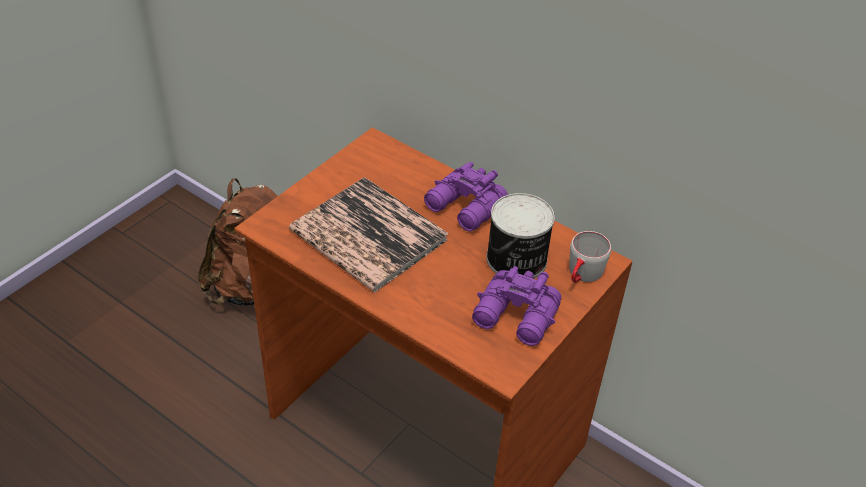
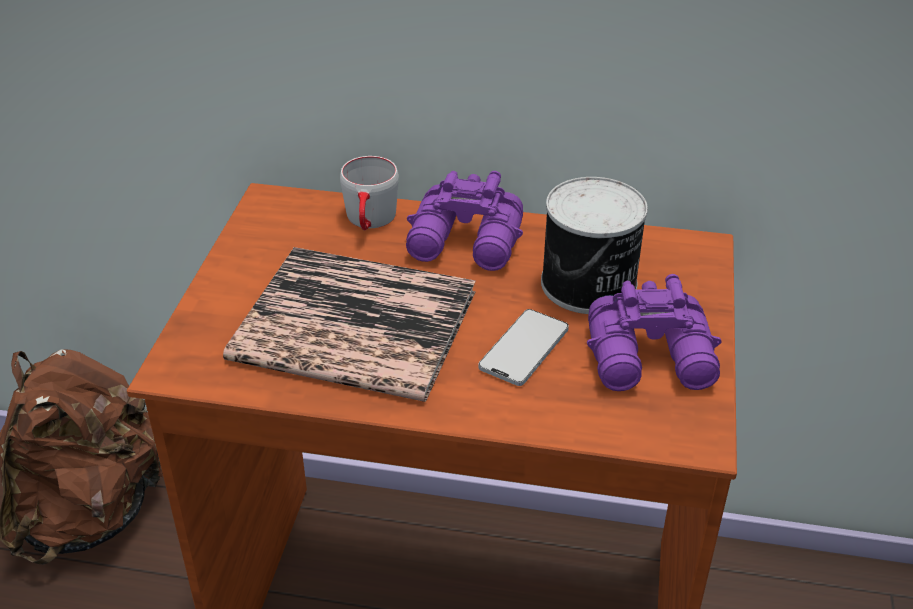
camera: 25 degrees left, 5 degrees down
(449, 283) = (524, 349): none -> phone
(582, 275) = (690, 274): grey mug -> grey mug (370, 222)

